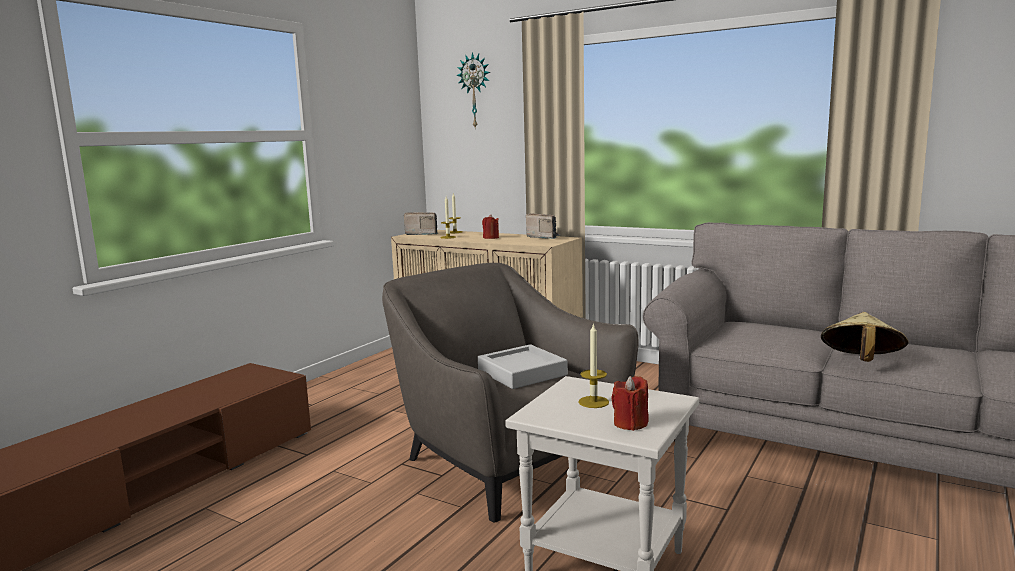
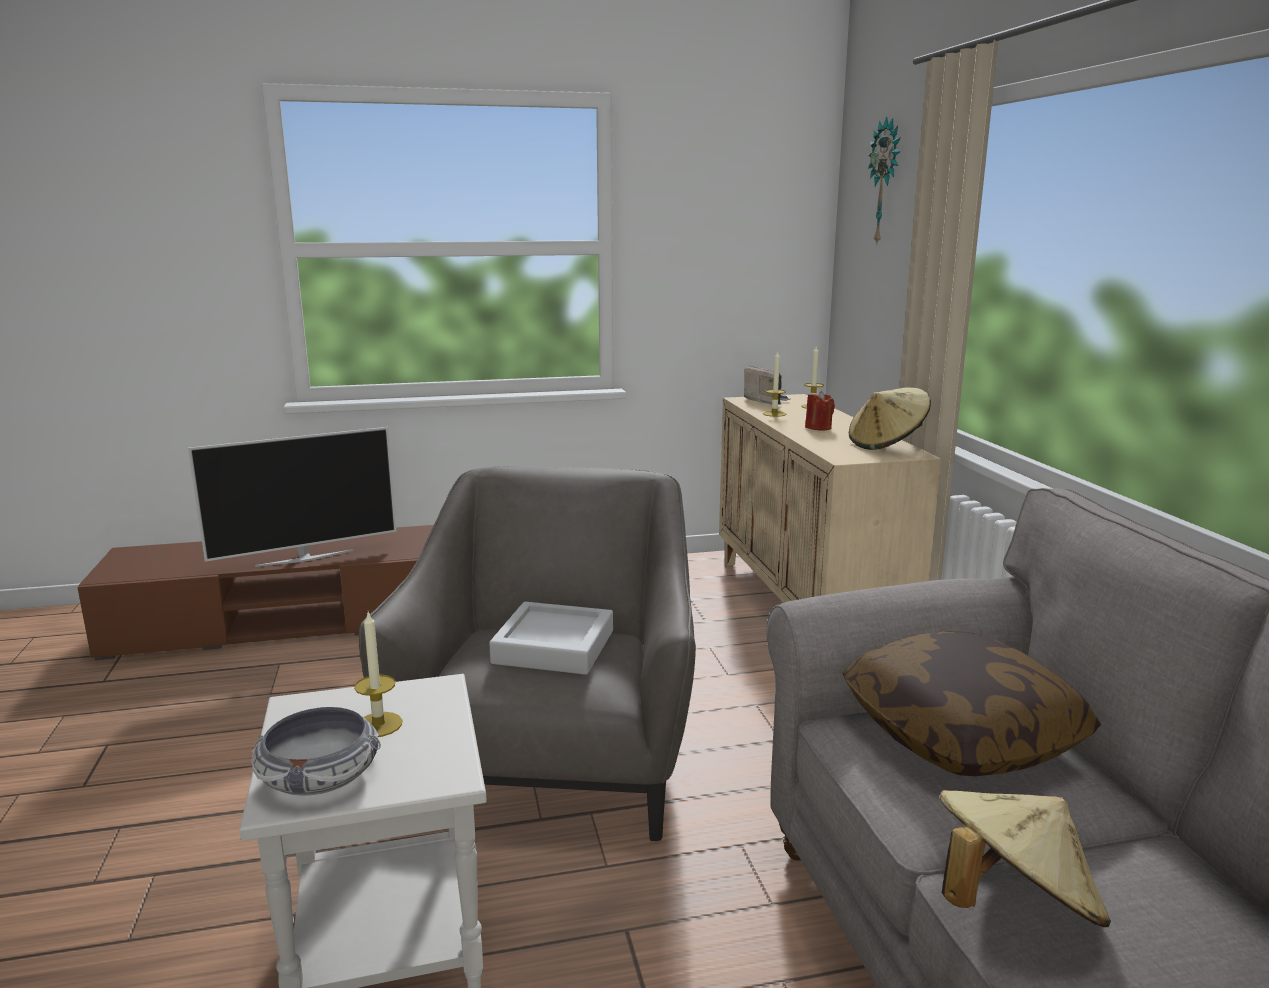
camera: 45 degrees right, 5 degrees up
(175, 414) = (305, 558): none -> television
(543, 237) = (887, 444): radio -> beige hat
(630, 423) = (320, 776): red candle -> bowl
(751, 332) = (960, 735): none -> pillow

